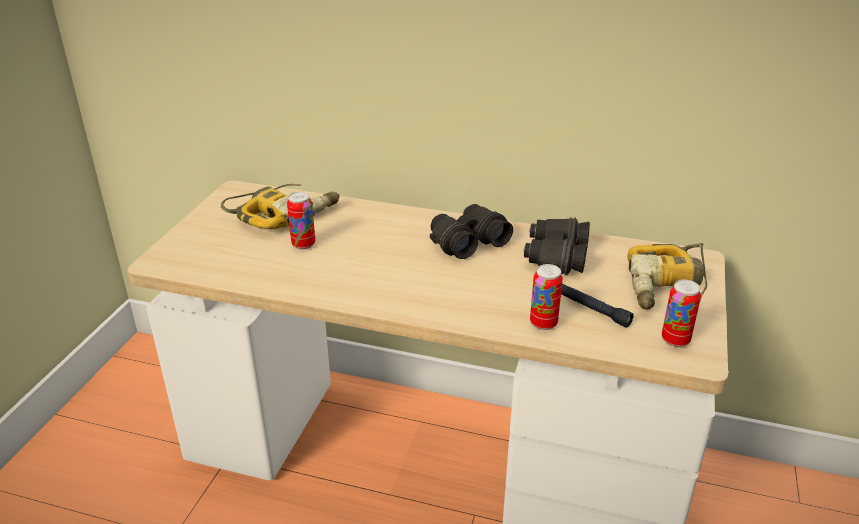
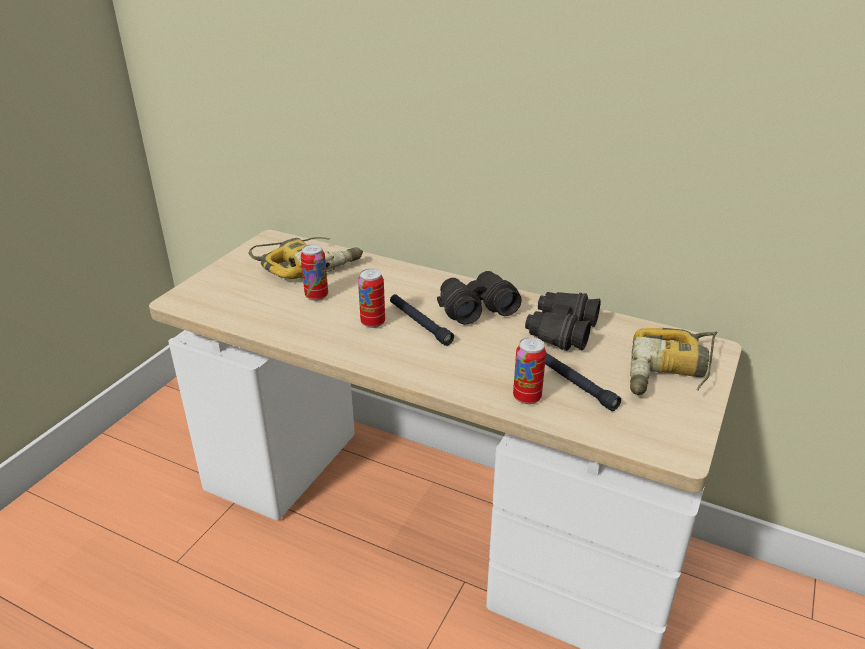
camera: 10 degrees right, 0 degrees up
(417, 262) = (419, 324): none -> black flashlight
(675, 340) = (661, 430): can -> can (373, 323)

